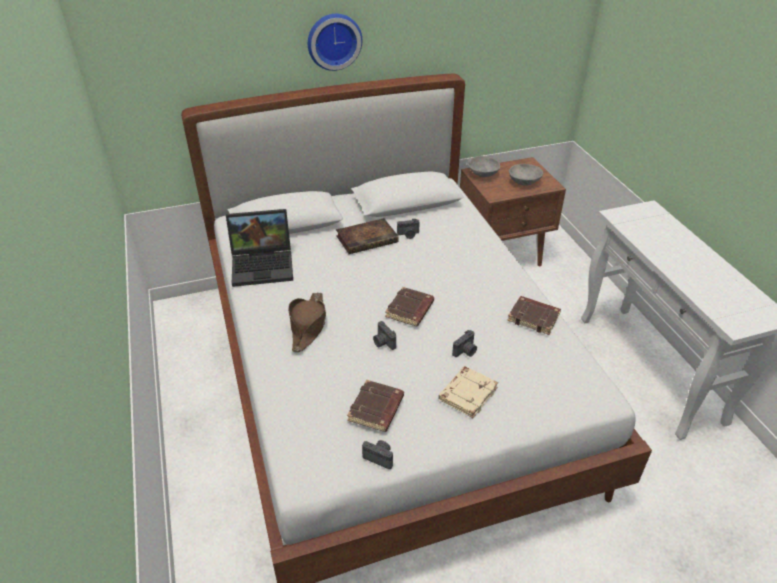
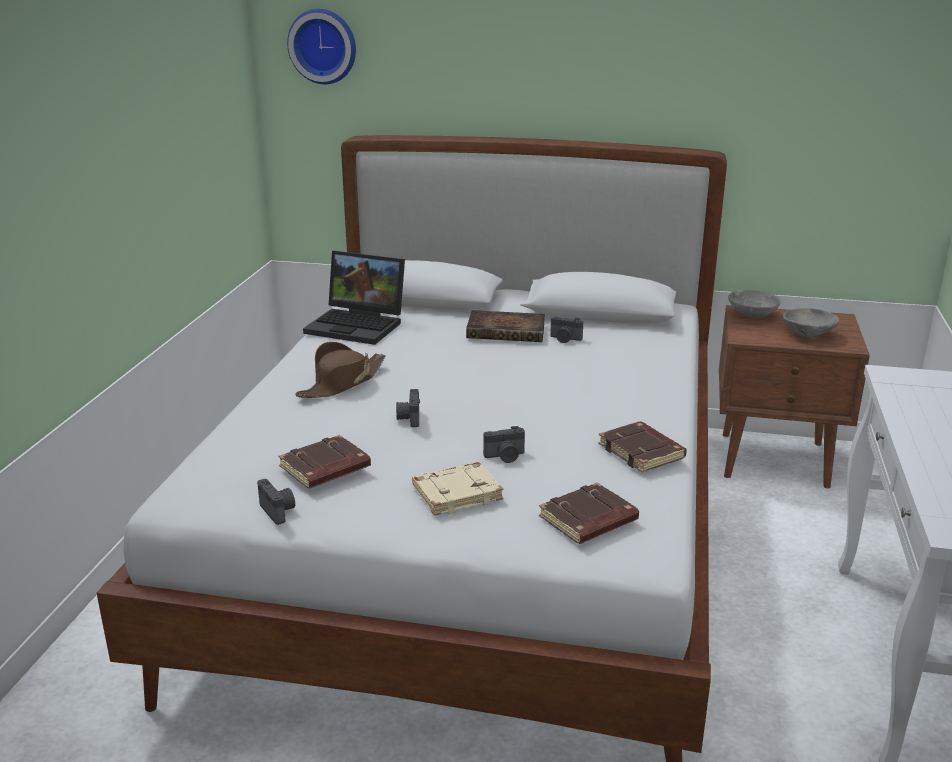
camera: 30 degrees right, 15 degrees down
(333, 40) = (548, 80): wall clock -> wall clock (324, 46)
(410, 310) = (479, 401): brown book -> brown book (588, 521)

